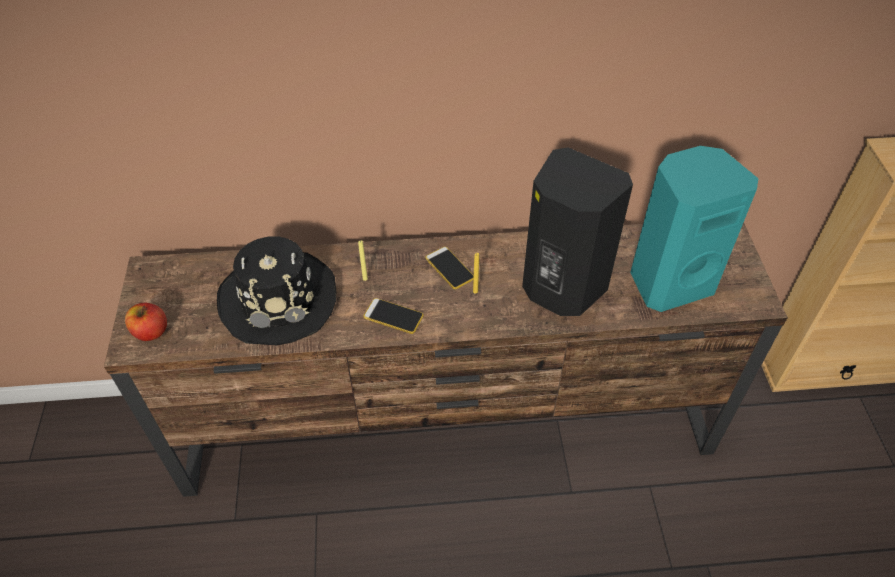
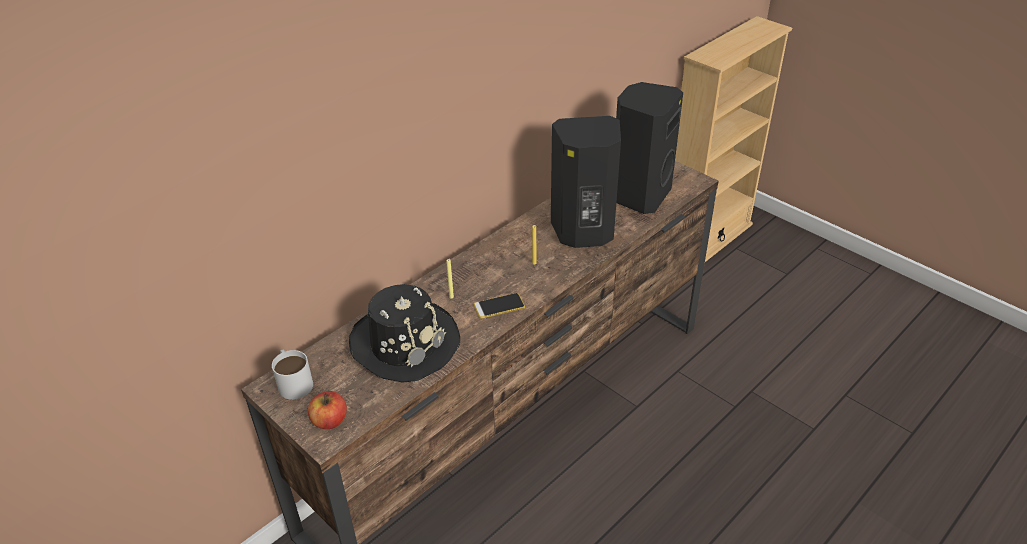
camera: 40 degrees left, 10 degrees down
(167, 276) = (293, 381): none -> white mug
(449, 268) = (501, 260): phone -> none
(669, 281) = (639, 195): turquoise speaker -> black speaker

